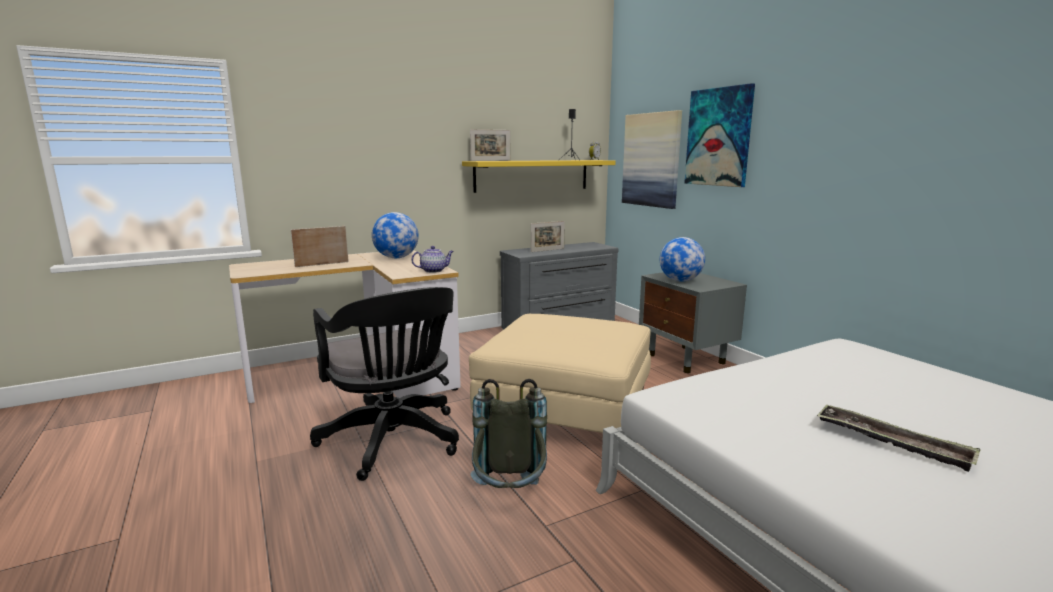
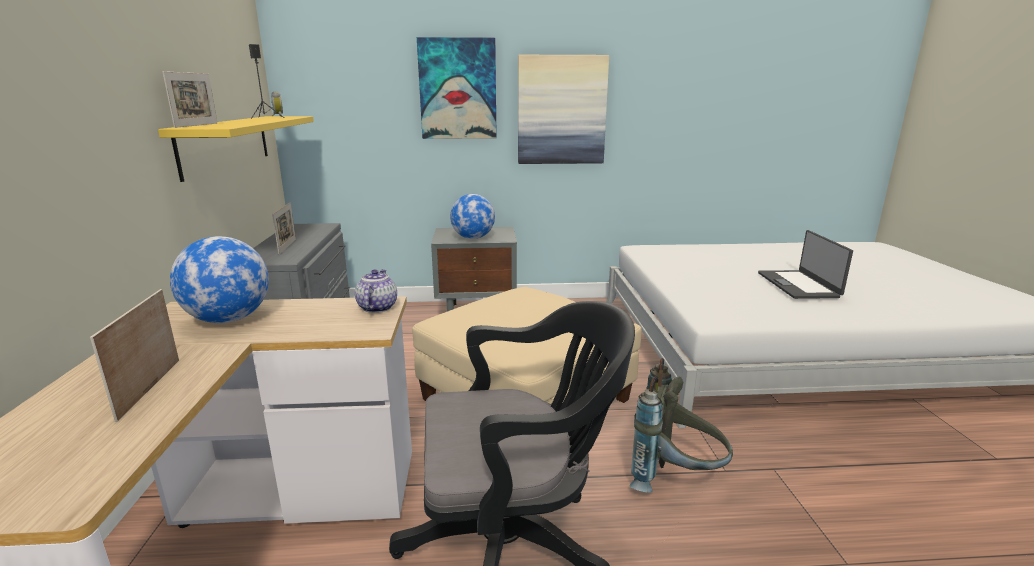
camera: 65 degrees left, 5 degrees up
(651, 160) = (360, 114): picture -> picture (561, 110)
(891, 442) = (798, 285): tray -> laptop

